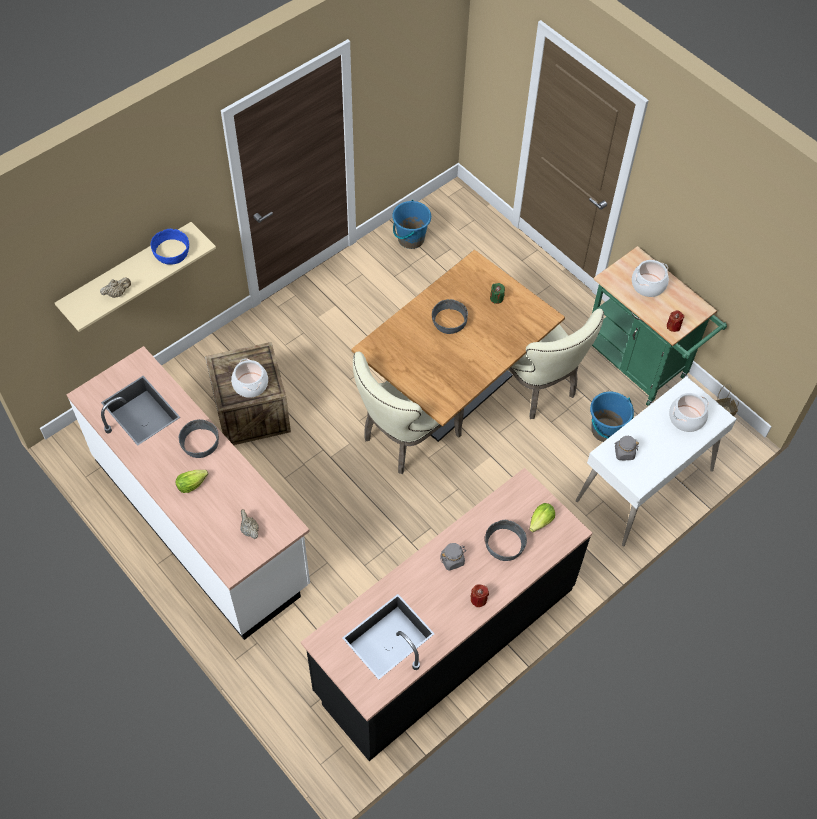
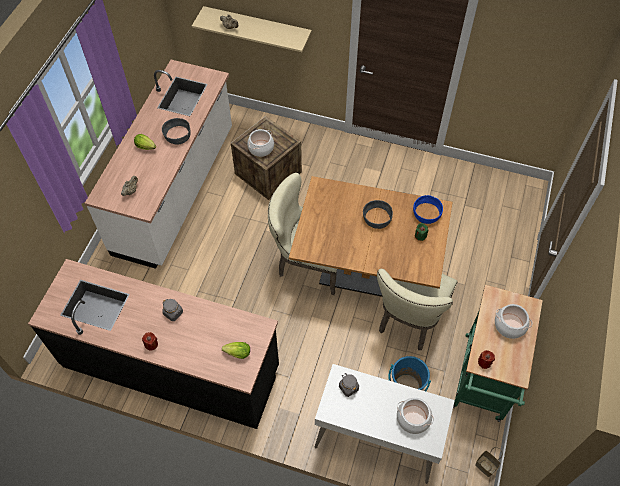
camera: 60 degrees right, 0 degrees up
(171, 252) = (280, 34): blue bowl -> blue bowl (426, 213)
(410, 239) = (470, 183): blue bucket -> none
(505, 545) = (204, 339): grey bowl -> none

